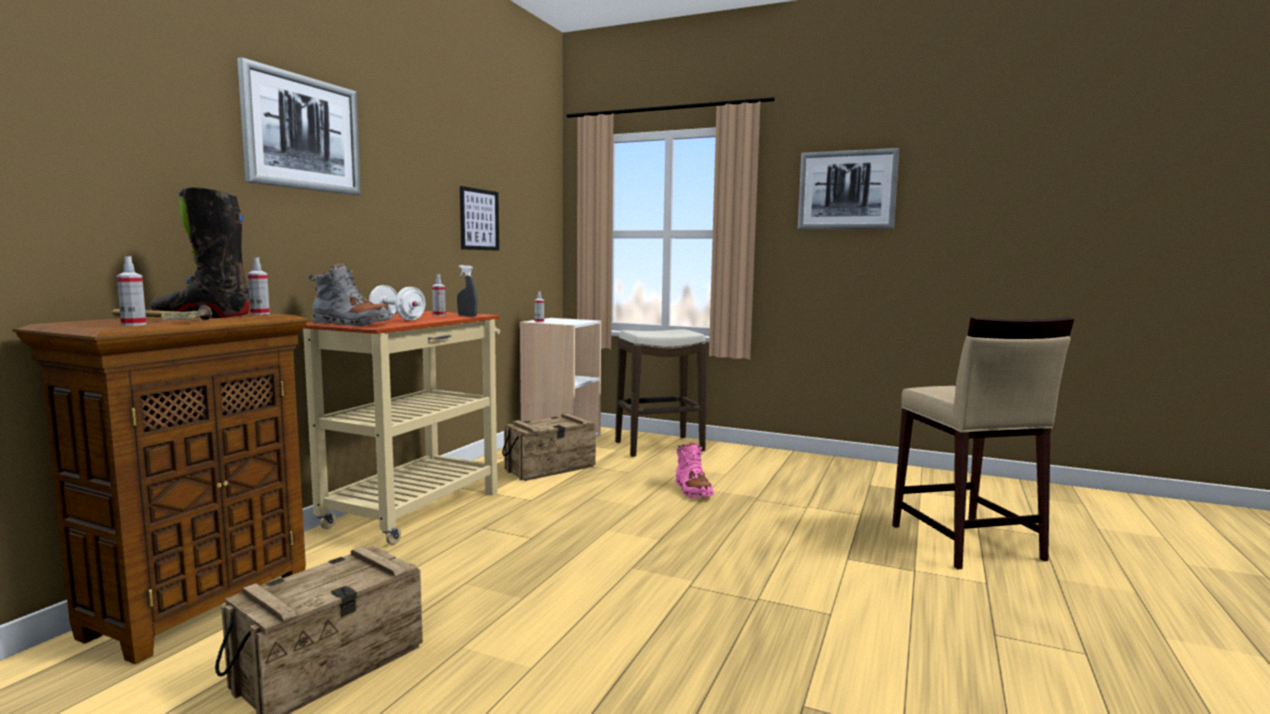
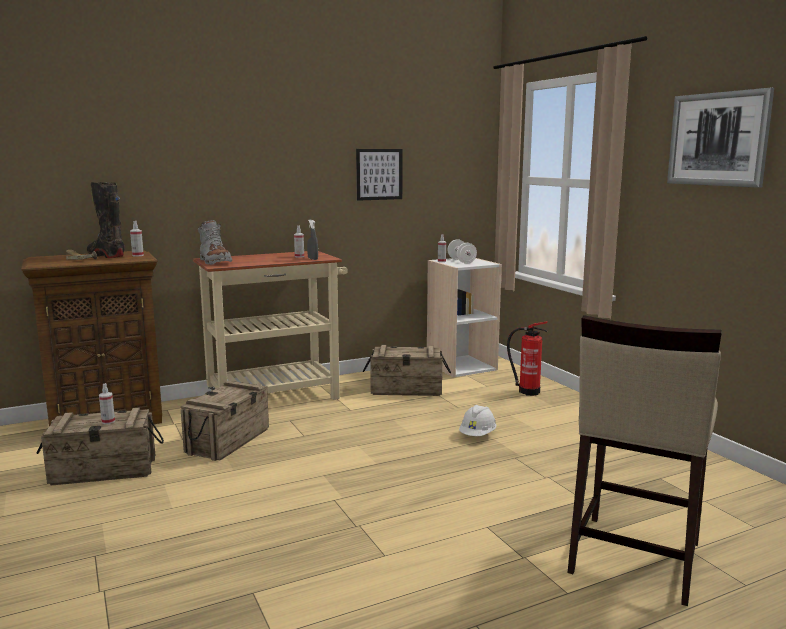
camera: 40 degrees right, 5 degrees up
(134, 324) = (54, 261): spray bottle -> spray bottle (108, 421)
(302, 133) = (203, 129): picture -> none
(397, 318) = (260, 258): white dumbbell -> white dumbbell (461, 261)
(451, 570) = (228, 441): none -> crate
(659, 446) = (527, 391): stool -> fire extinguisher
(693, 490) = (477, 435): pink boot -> white hard hat

